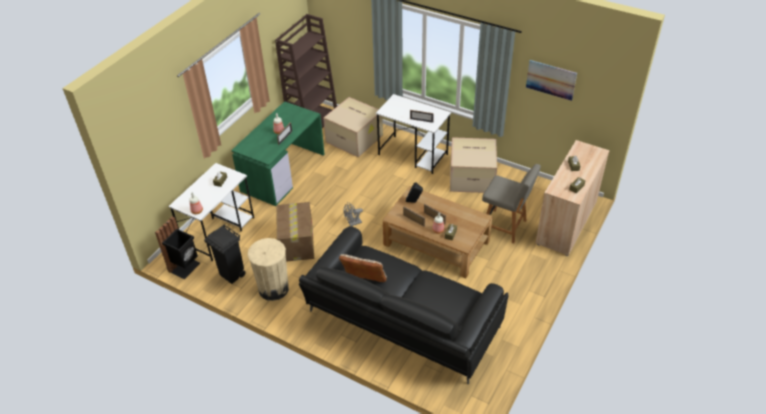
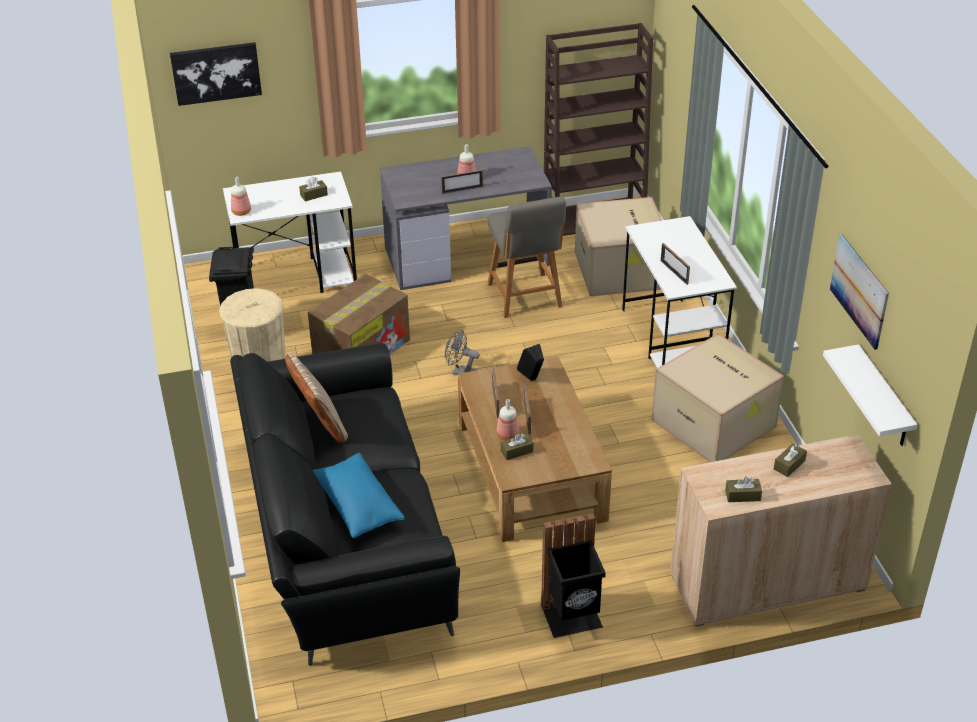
camera: 45 degrees right, 5 degrees down
(144, 142) = (216, 73): none -> picture
(185, 267) = (209, 292): black trash can -> black trash can (573, 618)
(283, 172) = (467, 255): green desk -> grey desk
(429, 301) = (357, 506): none -> blue pillow
(505, 227) = (661, 520): grey chair -> grey chair (525, 297)
(582, 119) = (884, 398): none -> white shelf

